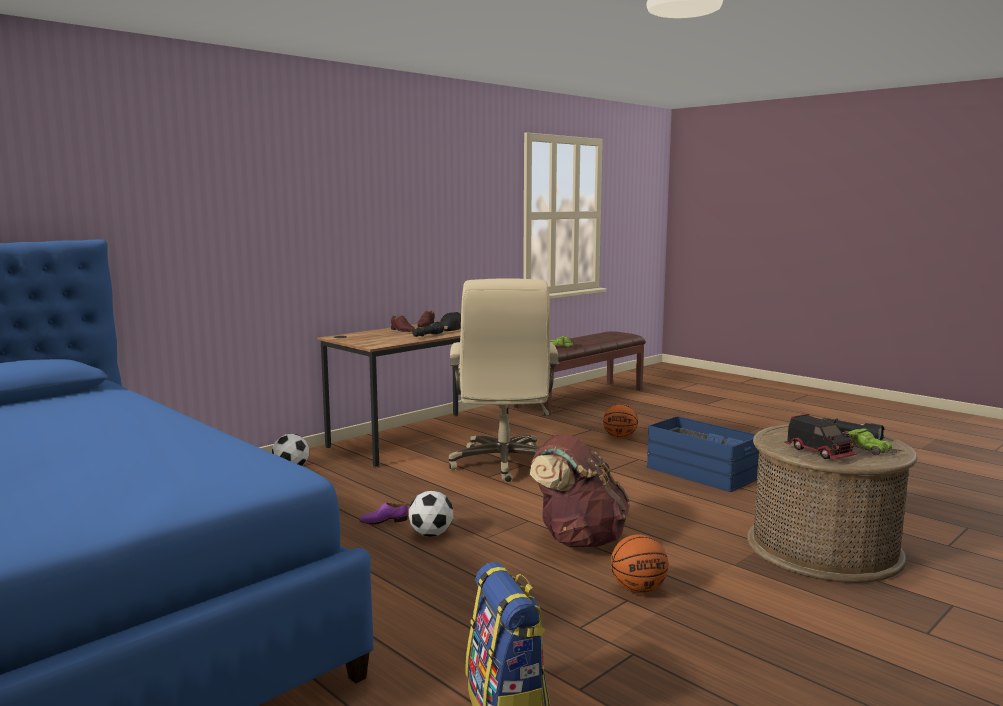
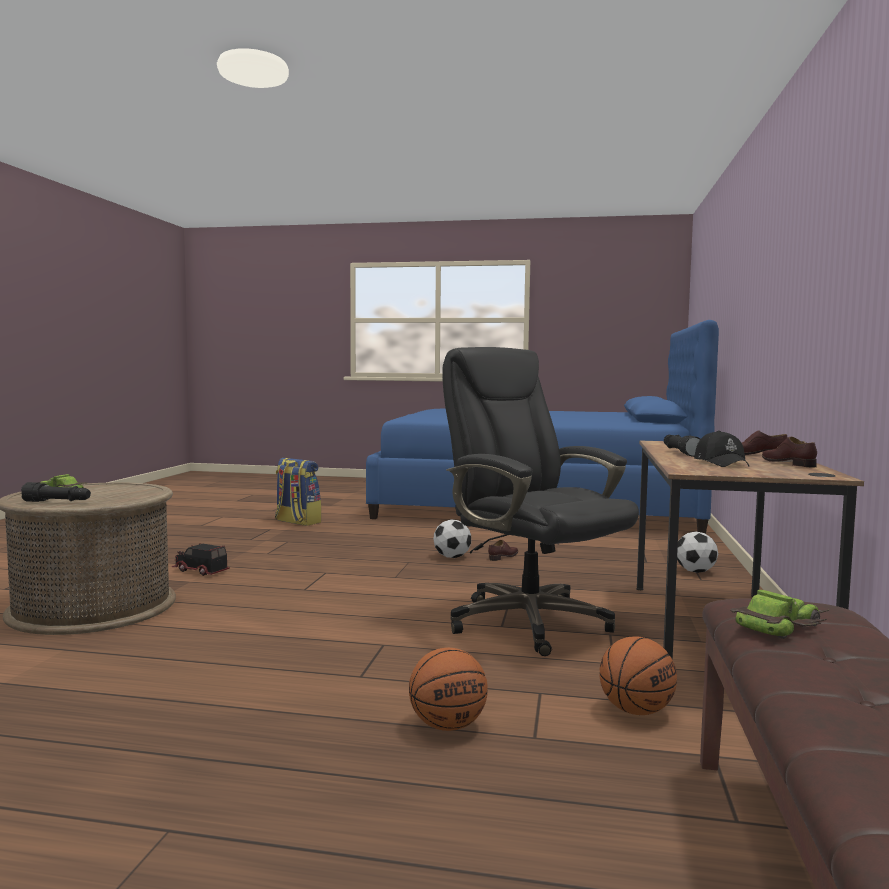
camera: 145 degrees right, 5 degrees down
(383, 521) = (504, 557): purple shoe -> brown shoe
(503, 462) = (532, 624): beige office chair -> black office chair
(578, 539) = (335, 573): brown backpack -> none
(638, 589) = (263, 558): basketball -> basketball (636, 711)
(702, 472) = (241, 673): blue storage box -> none
(820, 452) = (109, 487): toy truck -> toy truck (200, 571)

